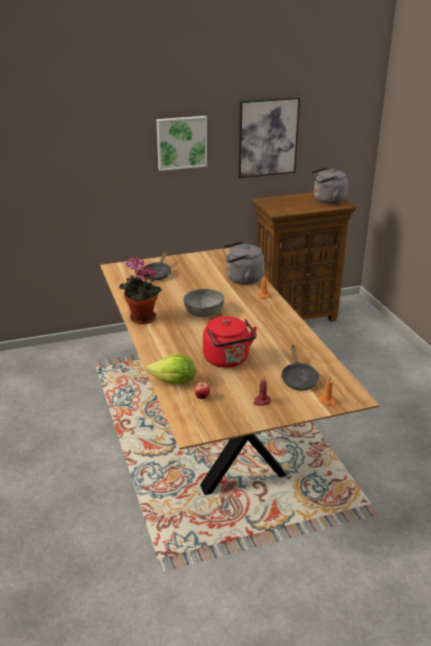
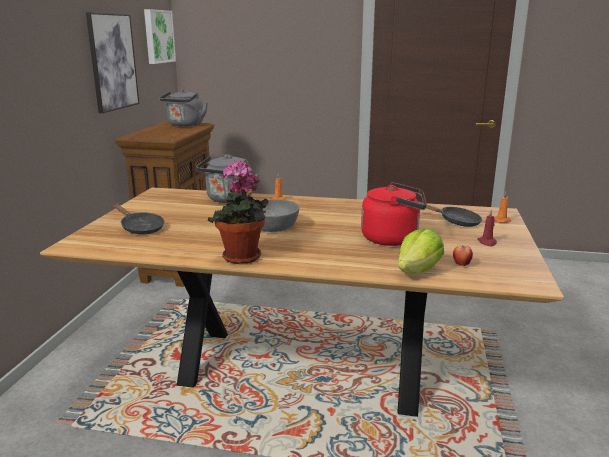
camera: 60 degrees left, 10 degrees down
(181, 142) = (42, 65): picture -> picture (158, 36)

